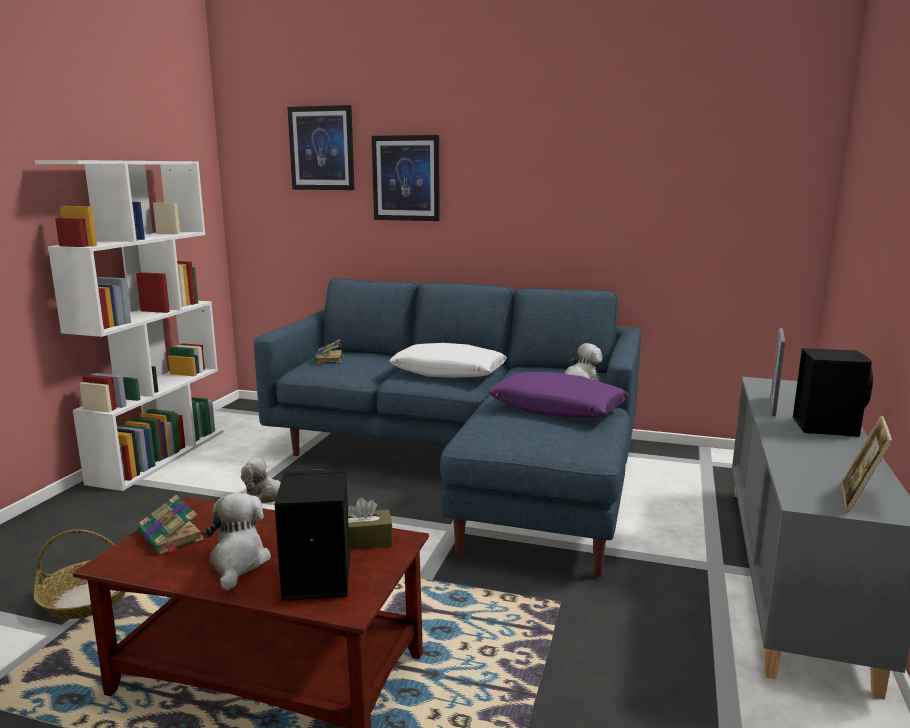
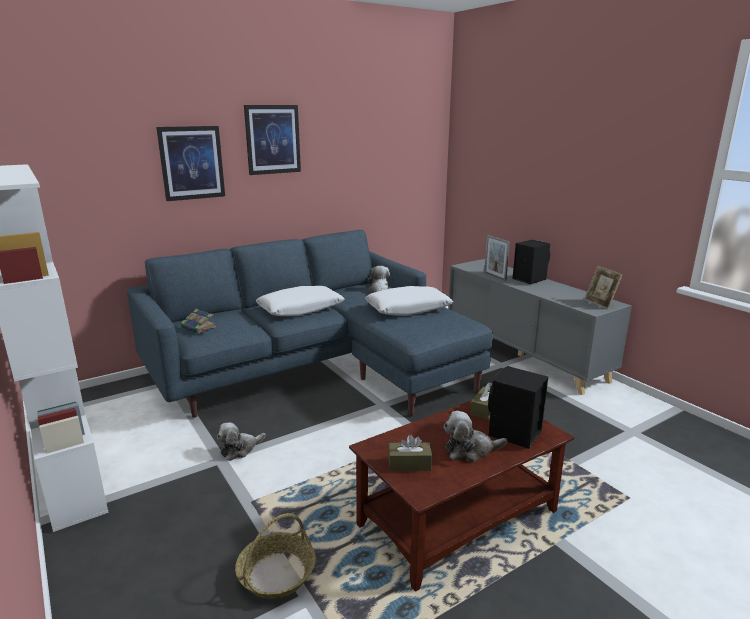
camera: 50 degrees left, 5 degrees up
(171, 537) = (409, 464): book -> brown tissue box
(238, 562) = (470, 450): plush toy -> plush toy turned 45 degrees counterclockwise
(321, 148) = (102, 139): picture -> picture (272, 139)
(557, 408) = (408, 309): purple pillow -> white pillow

